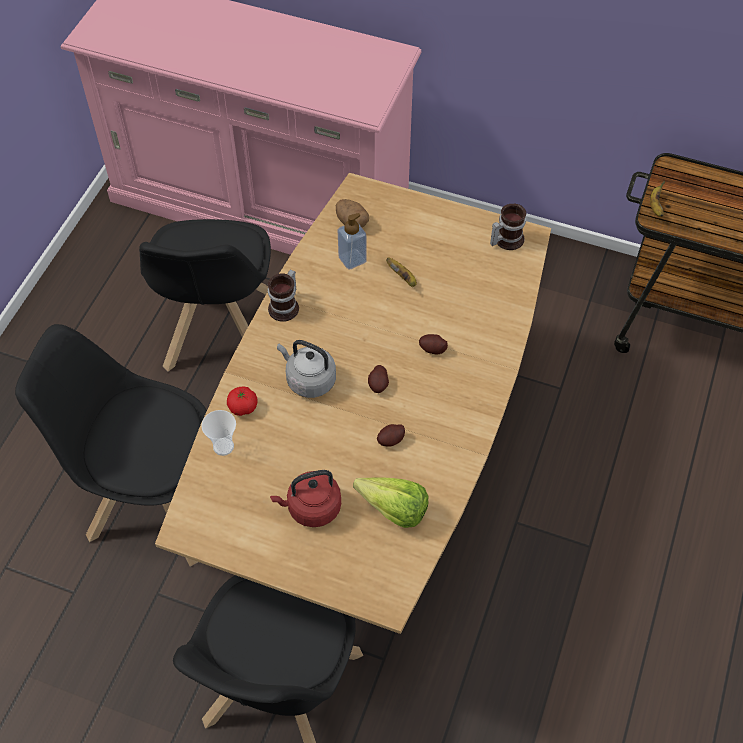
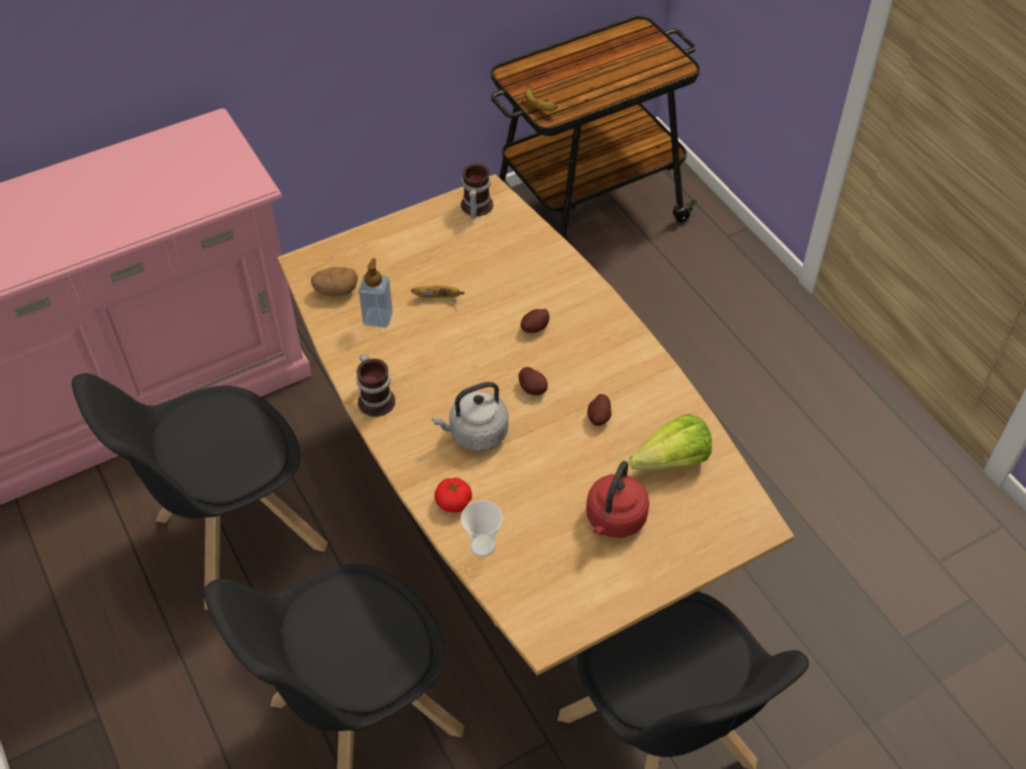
camera: 50 degrees left, 5 degrees down
(220, 335) = (233, 536): black chair -> black chair turned 105 degrees clockwise

